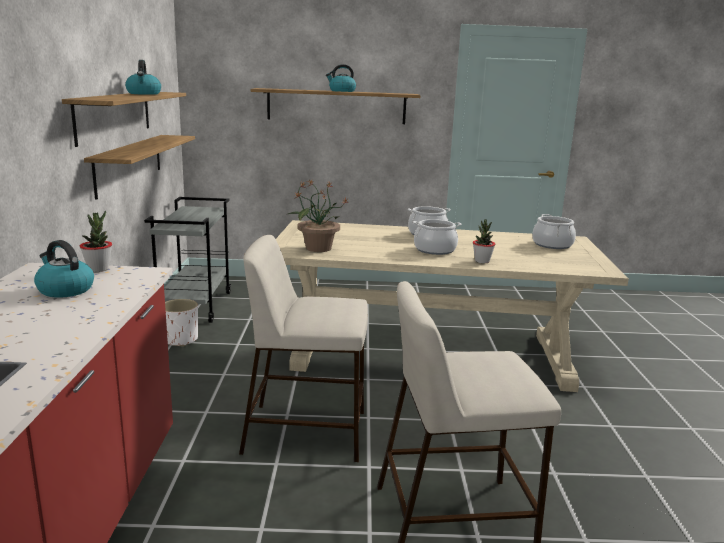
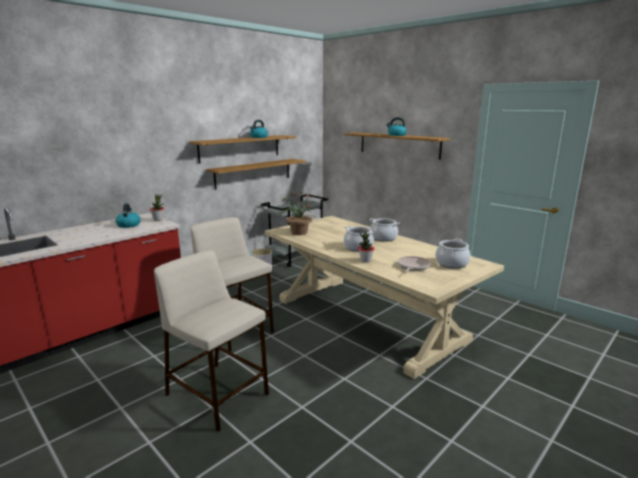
camera: 45 degrees right, 0 degrees up
(535, 256) = (412, 267): none -> frying pan

